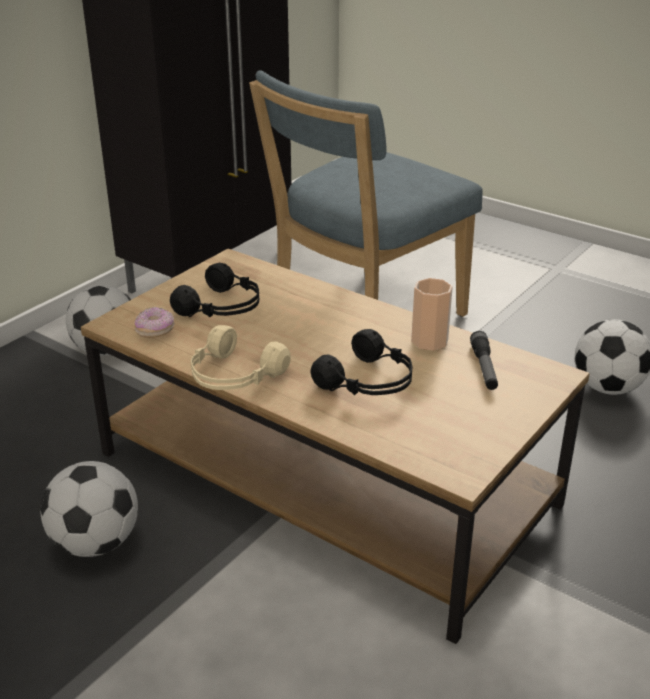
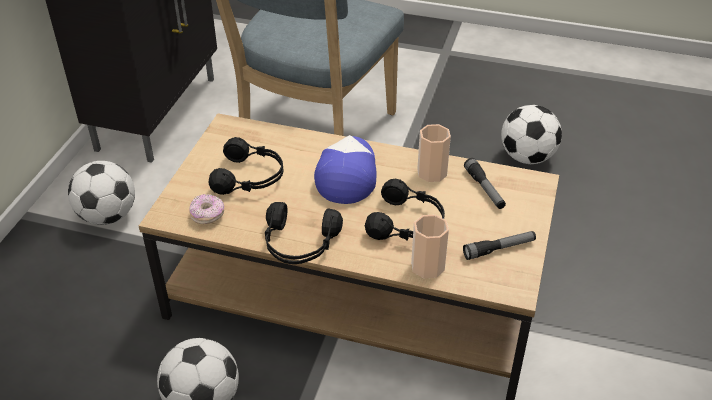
camera: 20 degrees left, 10 degrees up
(233, 376) = (299, 244): beige headphones -> black headphones
(330, 324) = (347, 174): none -> cap
(366, 427) = (427, 266): none -> cup
(465, 429) = (499, 249): none -> flashlight

